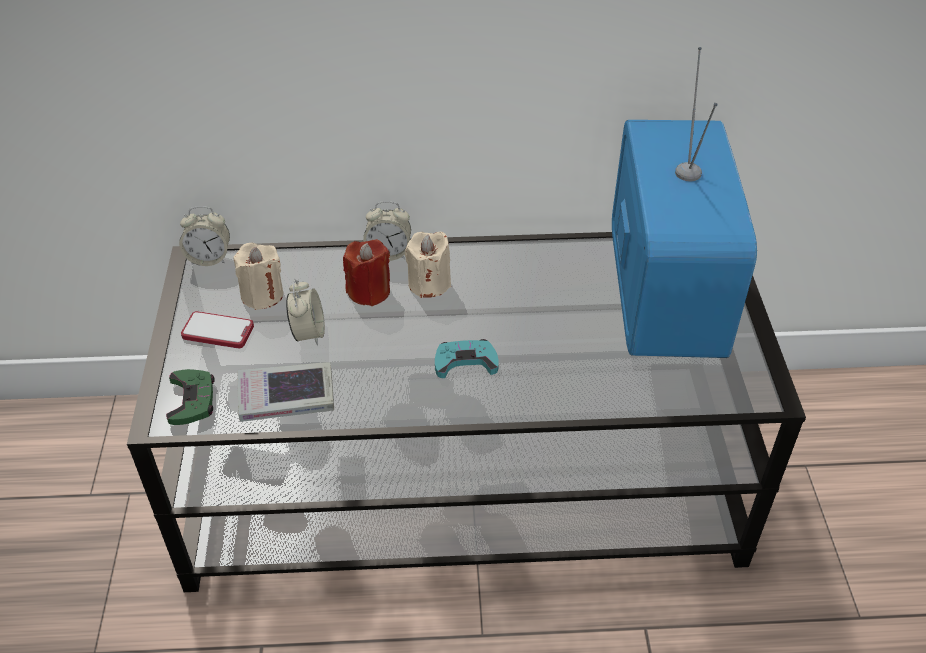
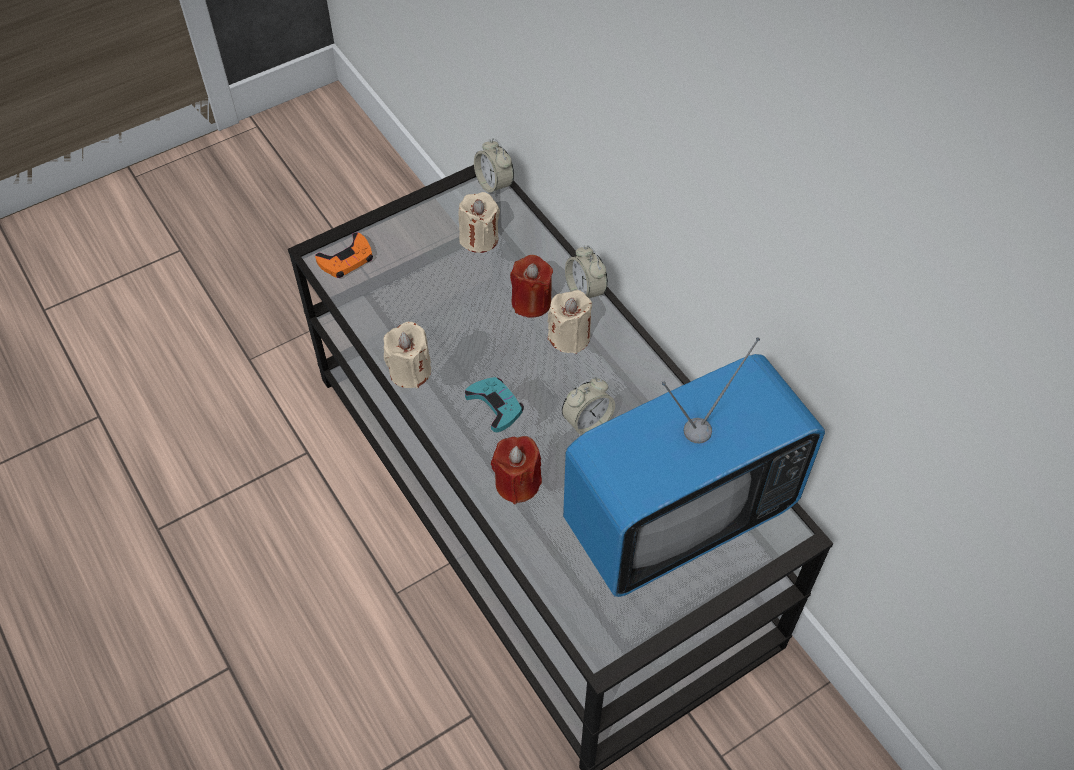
camera: 60 degrees right, 10 degrees up
(192, 400) = (346, 260): green game controller -> orange game controller
(218, 331) = (423, 235): phone -> none
(286, 397) = (383, 312): book -> none
(308, 333) = (458, 289): alarm clock -> alarm clock (587, 422)
(377, 406) = (410, 371): none -> beige candle
(561, 381) = (517, 483): none -> red candle

